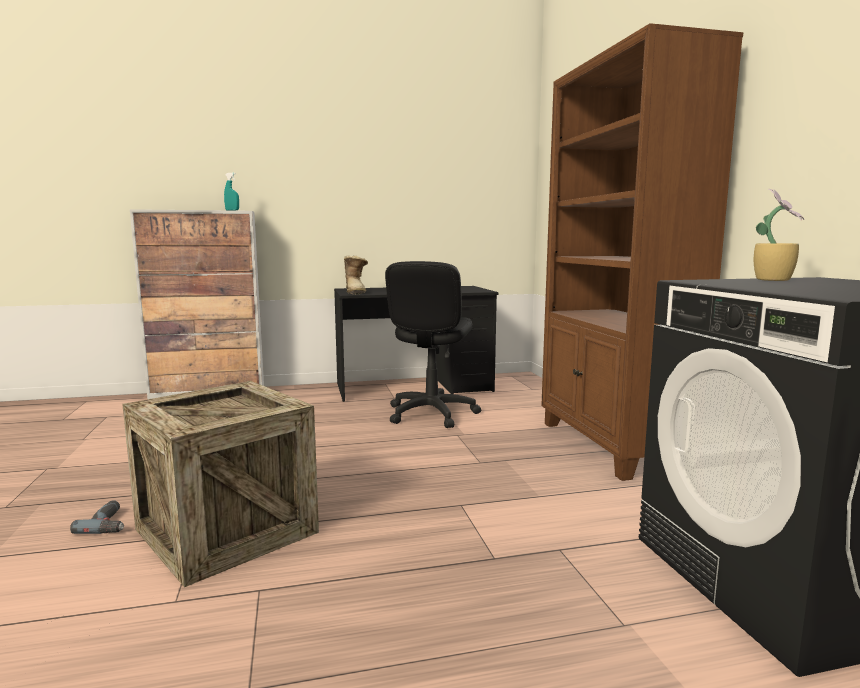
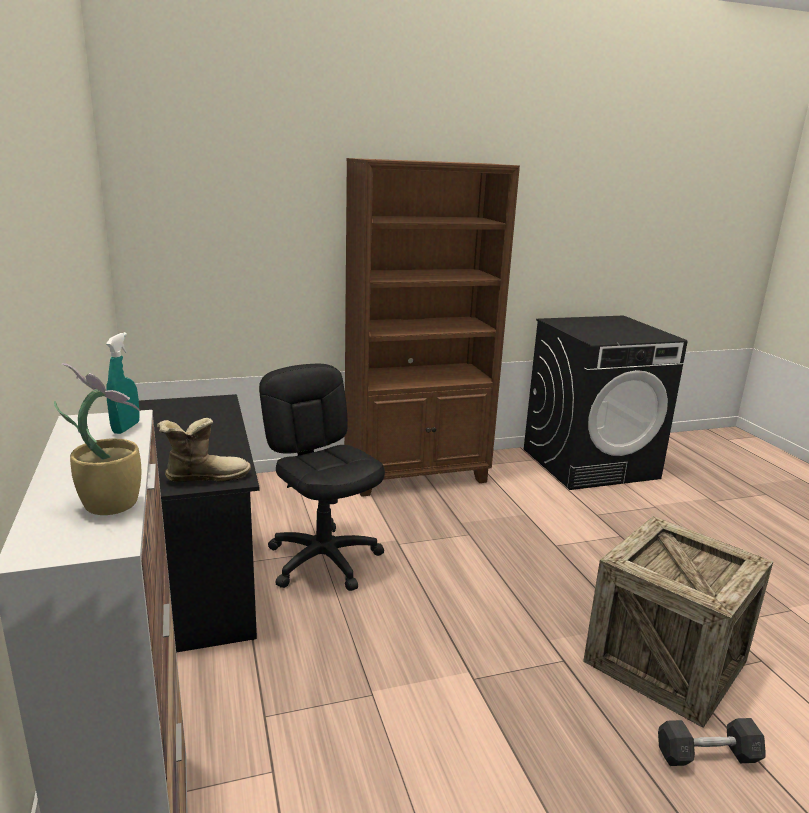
camera: 95 degrees left, 10 degrees up
(110, 523) = (707, 755): power drill -> grey dumbbell
(431, 414) = (324, 560): black office chair -> black office chair turned 135 degrees counterclockwise
(774, 280) = (573, 328): potted plant -> potted plant (111, 503)

